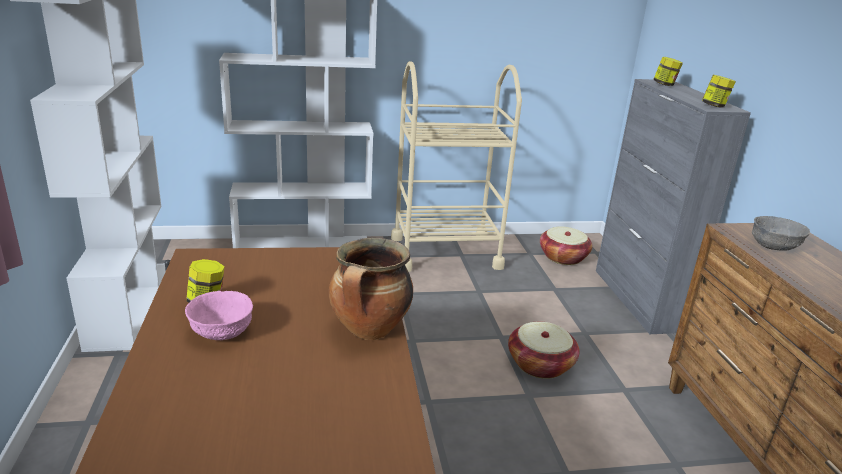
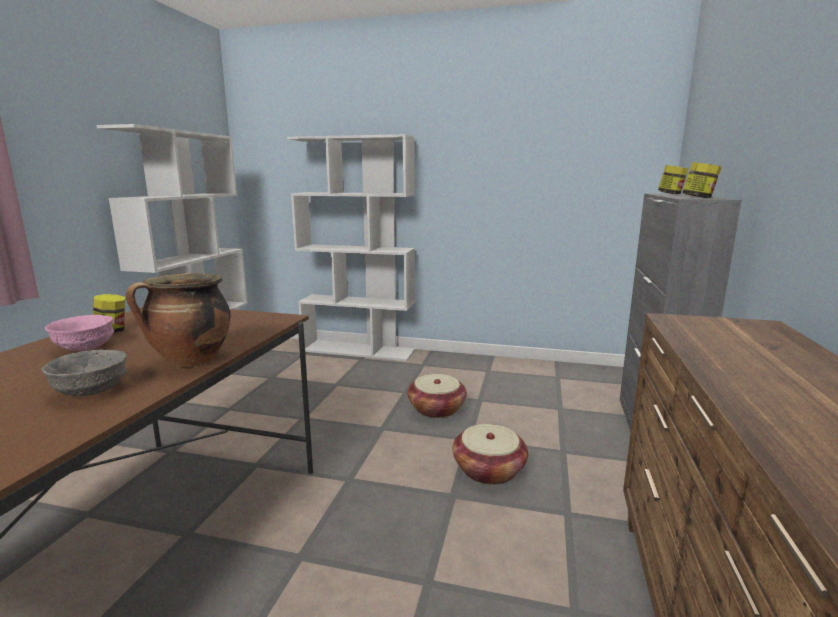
camera: 25 degrees right, 10 degrees down
(445, 252) = (474, 367): beige cart -> none
(563, 257) = (591, 384): basket -> basket (436, 409)
(773, 247) = (713, 336): grey bowl -> grey bowl (90, 392)

